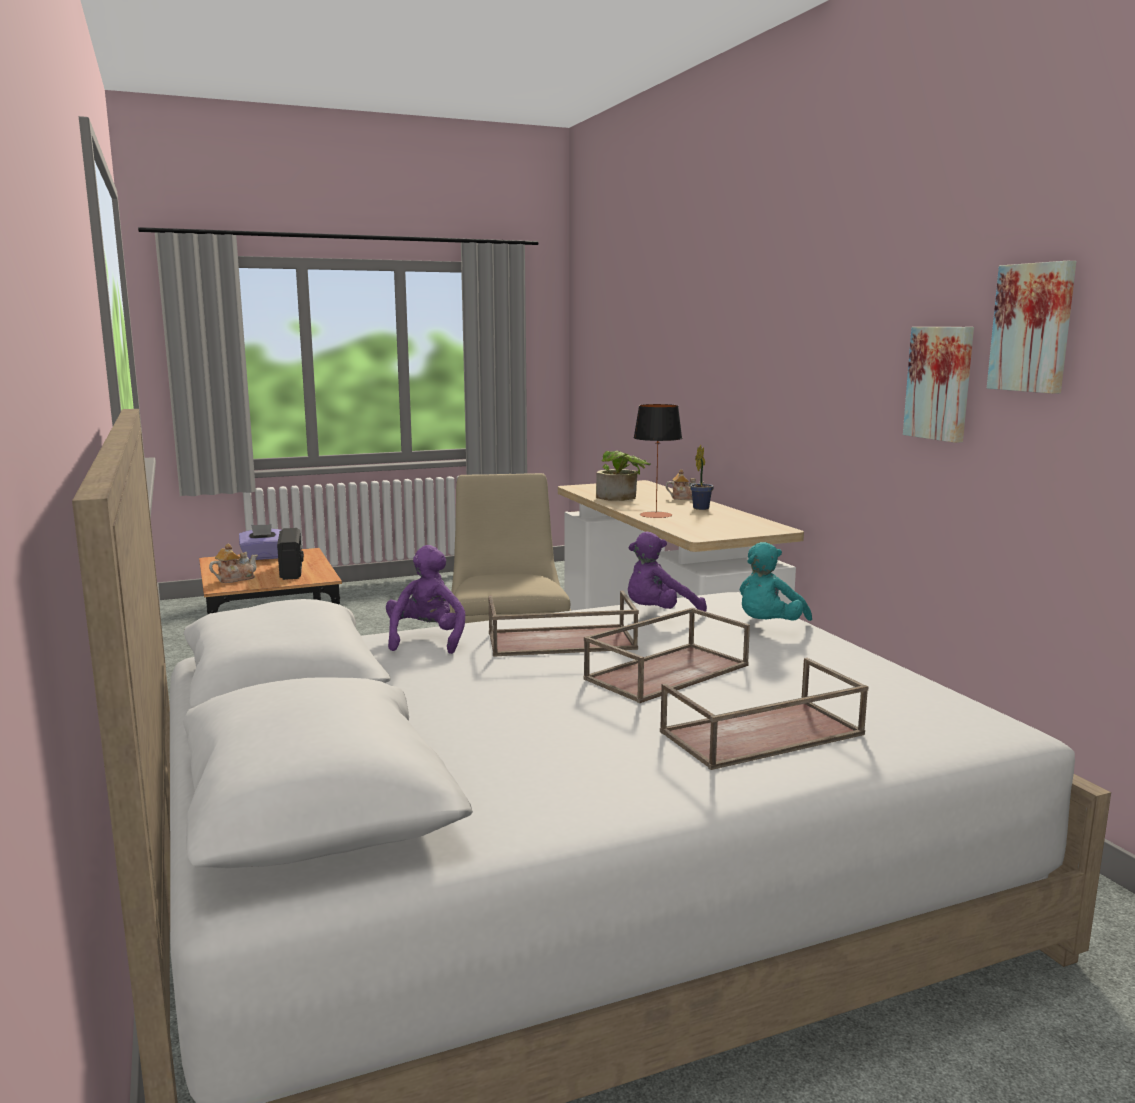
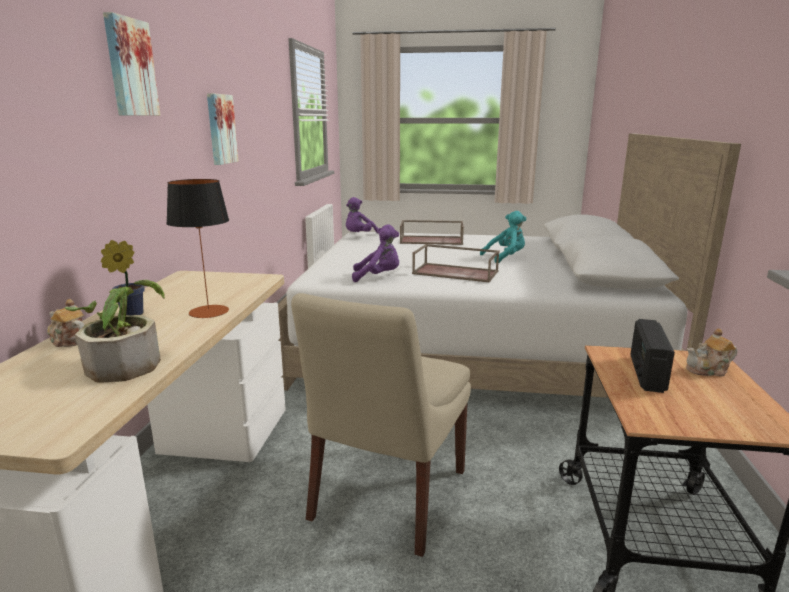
camera: 150 degrees left, 5 degrees up
(264, 557) = (705, 417): purple tissue box -> none
(426, 640) = (528, 284): purple plush toy -> purple plush toy (359, 236)
(667, 671) = (428, 256): brown tray -> none
(768, 627) = (341, 263): turquoise plush toy -> turquoise plush toy (505, 258)
(1033, 328) = (243, 97): picture -> picture (129, 67)

